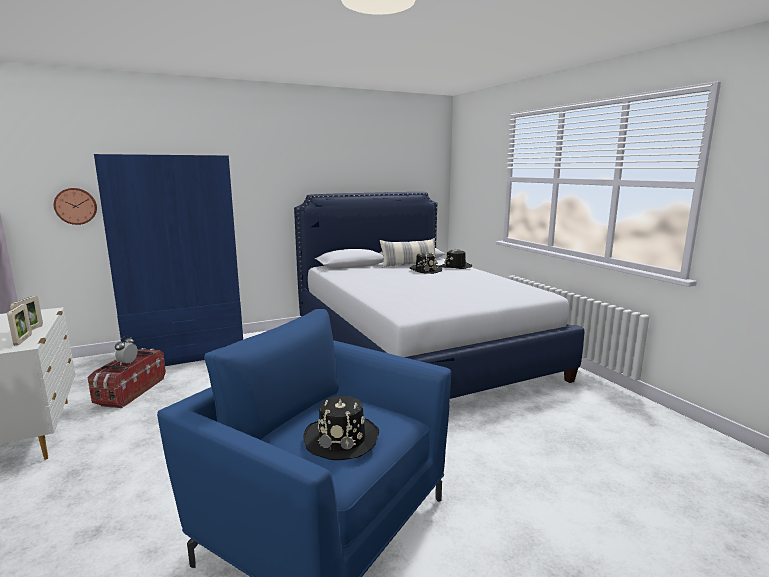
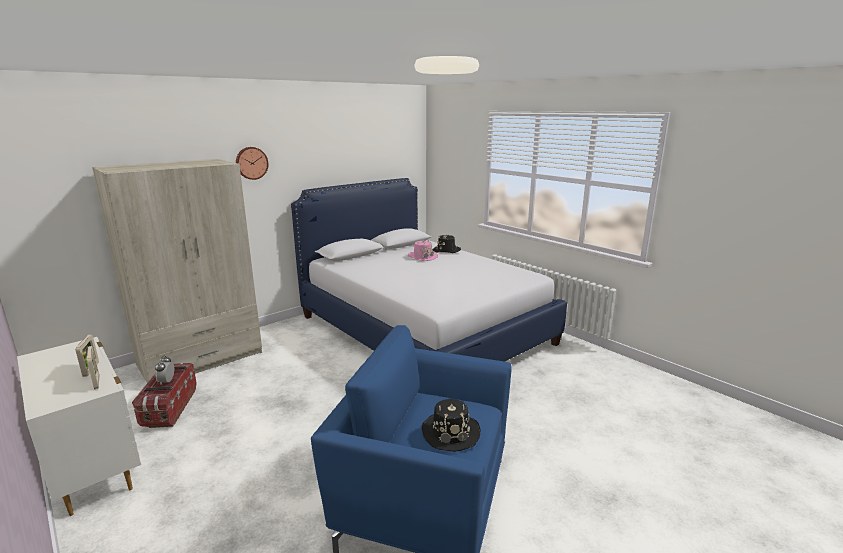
camera: 15 degrees left, 5 degrees up
(76, 206) = (68, 222): wall clock -> wall clock (251, 163)
(186, 353) = (201, 358): blue wardrobe -> beige wardrobe
(409, 265) = (404, 251): pillow -> none
(425, 270) = (422, 256): black hat -> pink hat

